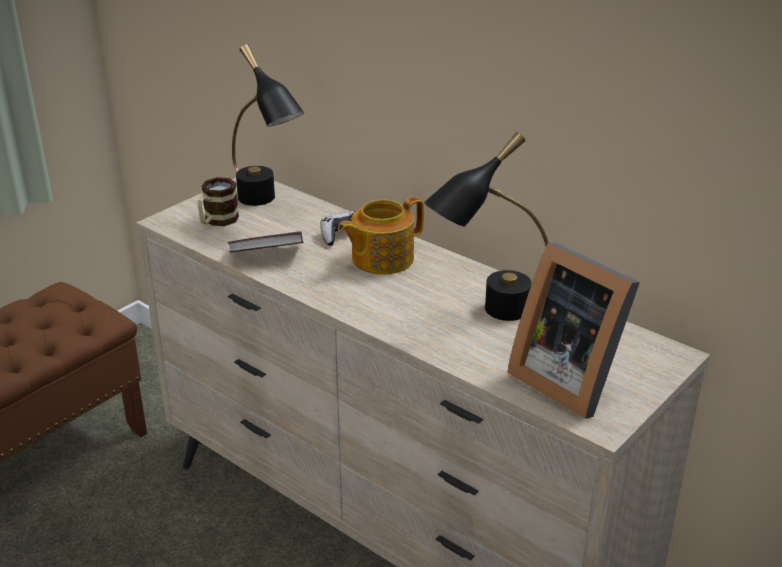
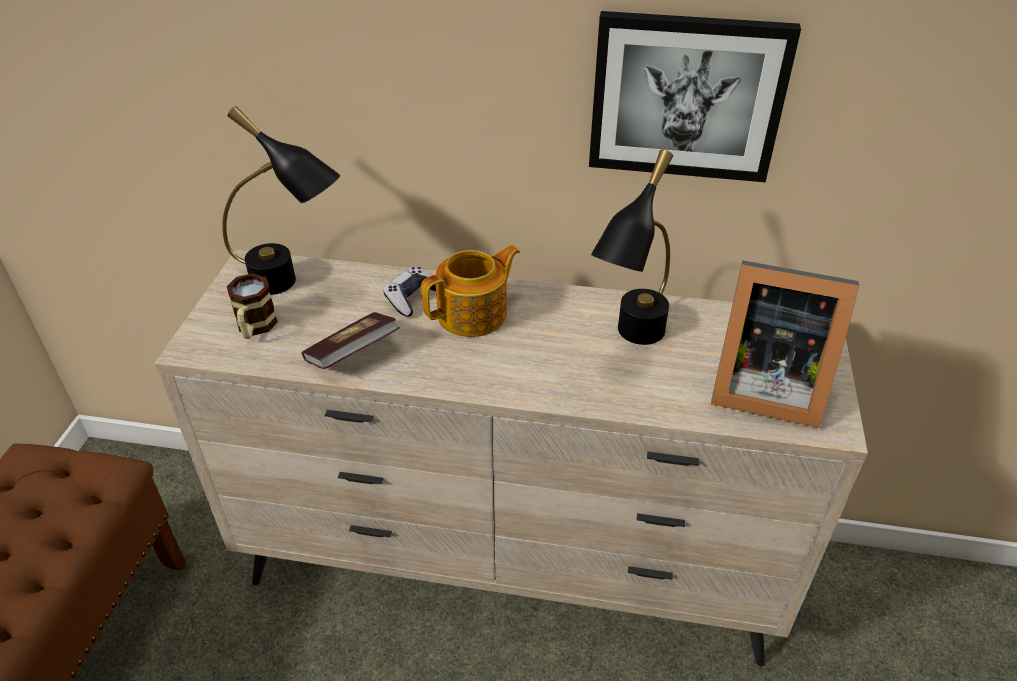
camera: 30 degrees left, 10 degrees up
(381, 259) = (474, 314): teapot -> teapot turned 150 degrees counterclockwise
(574, 100) = (686, 97): none -> picture

